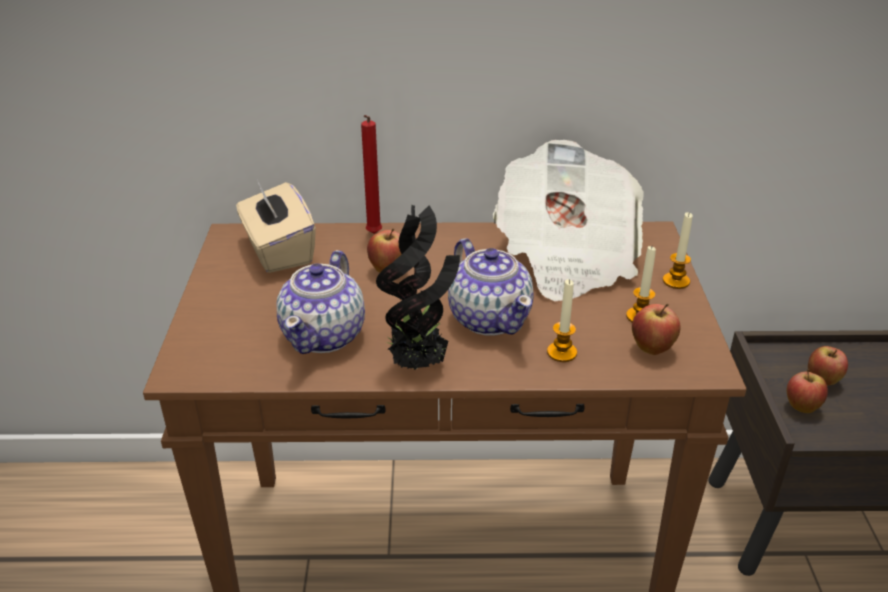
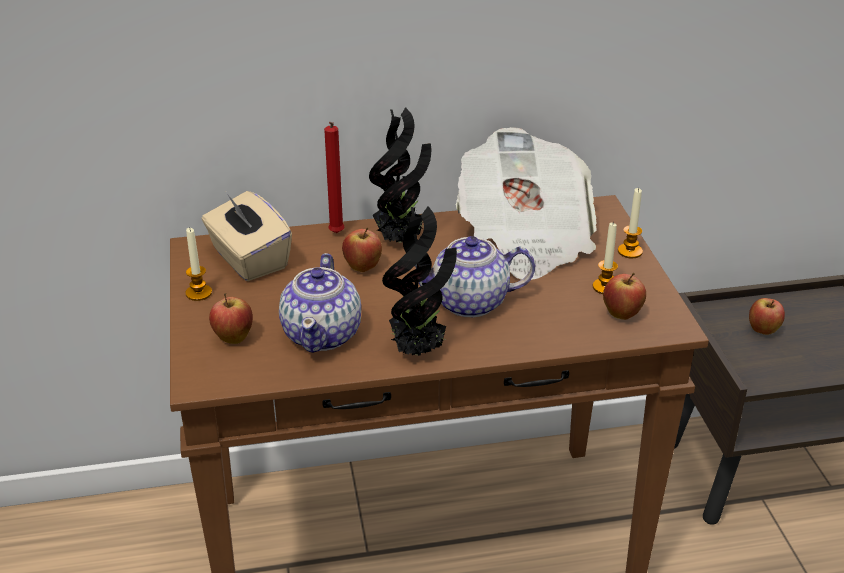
camera: 10 degrees left, 0 degrees up
(436, 246) = (401, 240): none -> potted plant
(490, 318) = (471, 302): teapot -> teapot turned 120 degrees clockwise
(561, 352) = (543, 326): candle -> candle (198, 293)
(801, 407) = (748, 357): apple -> apple (233, 338)

